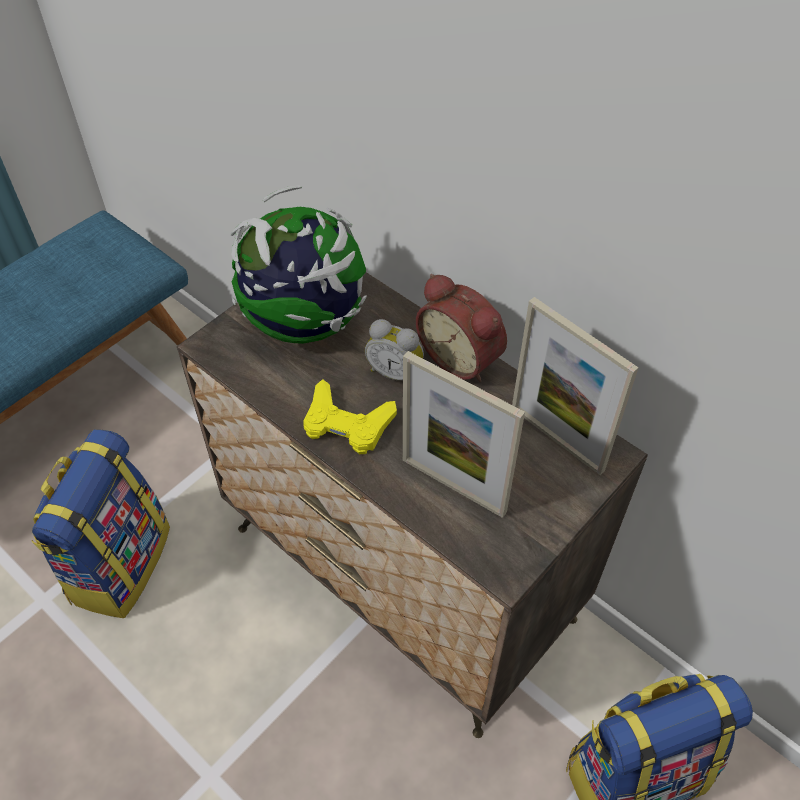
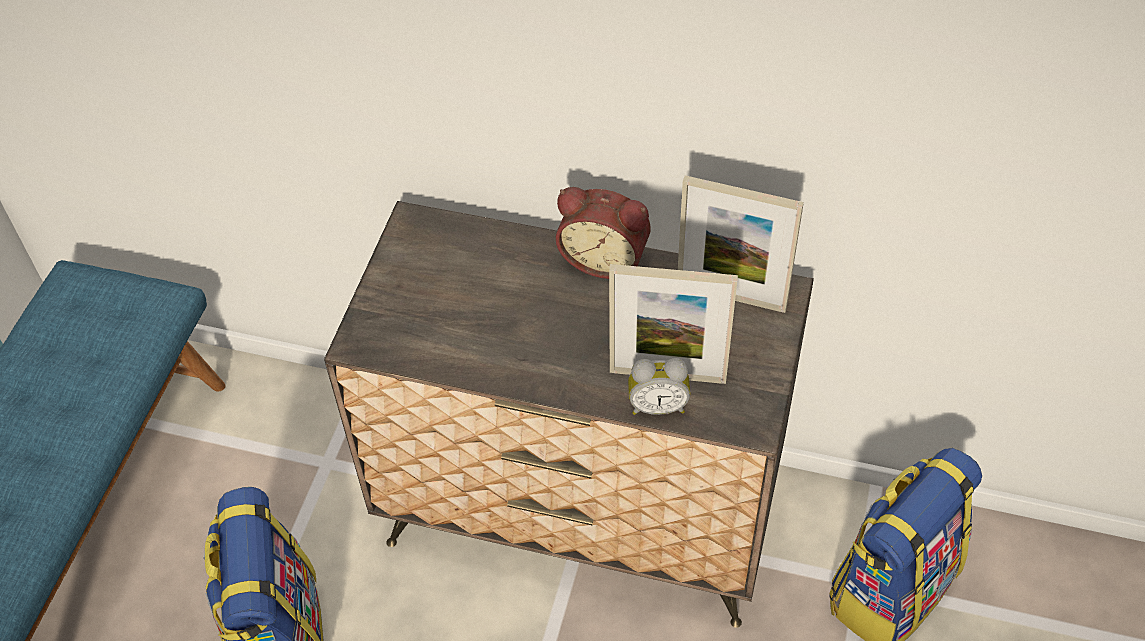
camera: 25 degrees left, 0 degrees up
(305, 322) = (437, 285): globe -> none
(347, 424) = (539, 362): yellow game controller -> none
(395, 372) = (553, 297): alarm clock -> alarm clock (657, 405)

